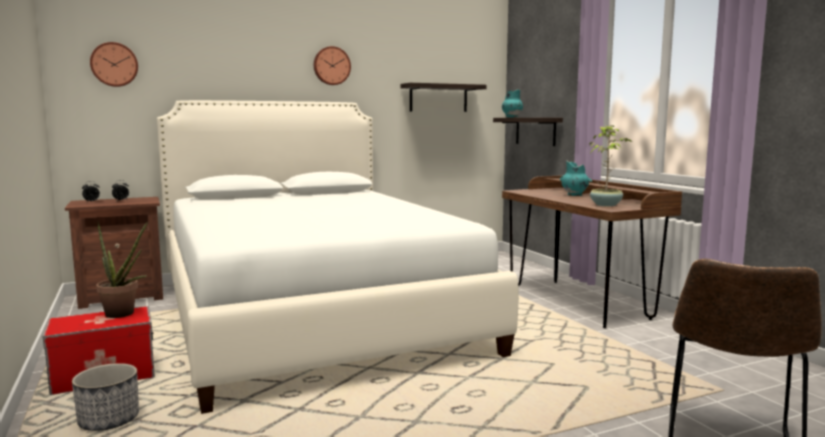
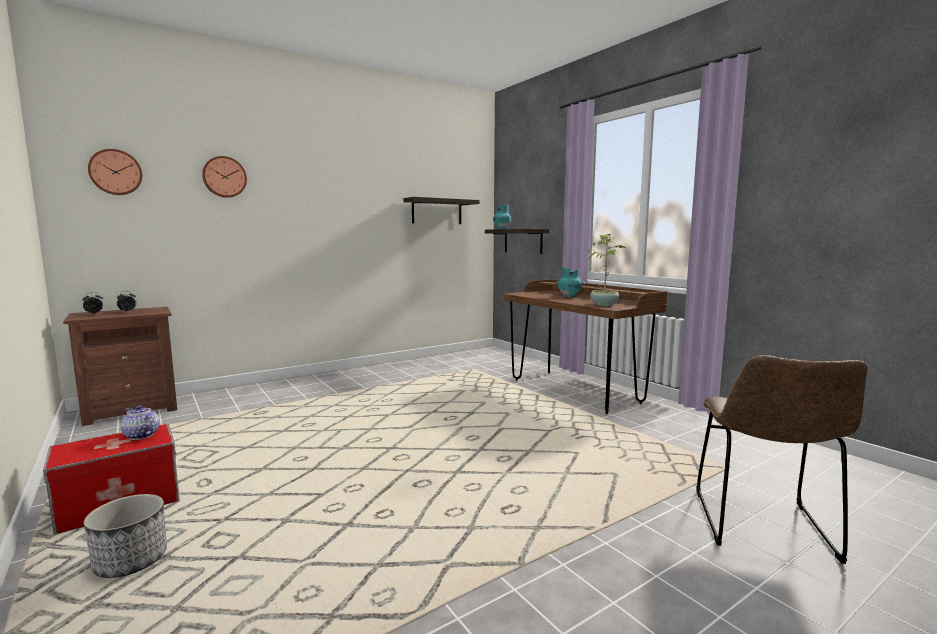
camera: 10 degrees left, 0 degrees up
(124, 314) = (141, 435): potted plant -> teapot
(313, 315) = (336, 417): white bed -> none
(331, 66) = (339, 180): wall clock -> wall clock (224, 177)

